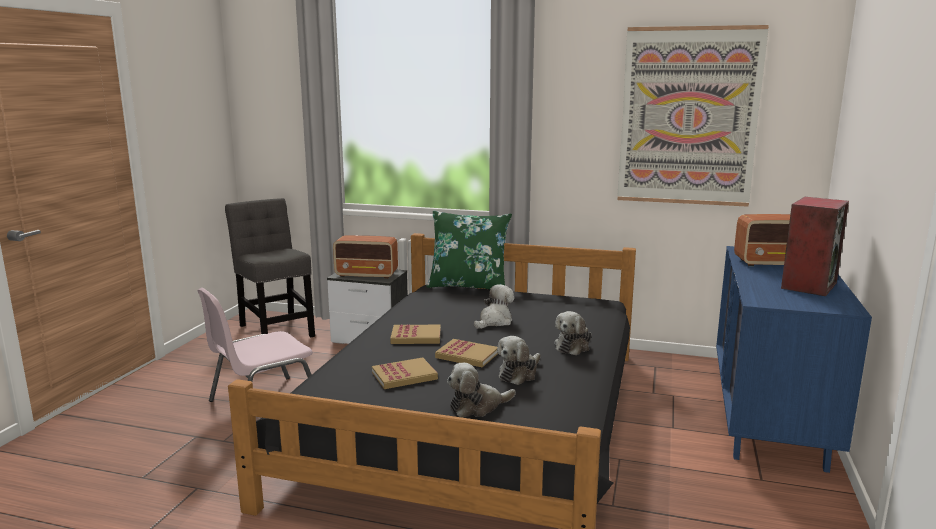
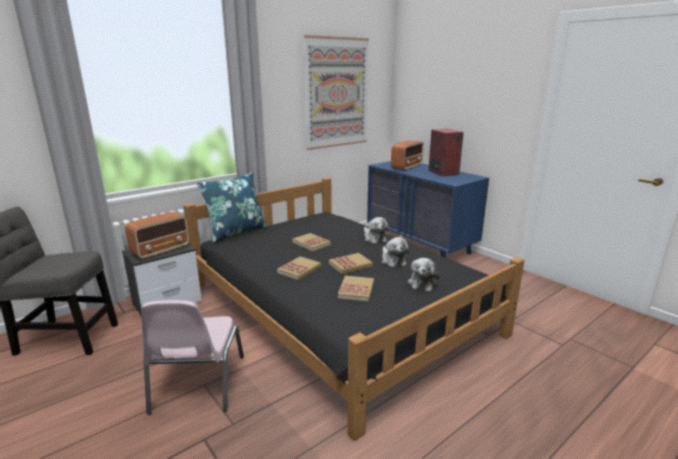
camera: 55 degrees left, 5 degrees up
(468, 286) = (236, 232): green pillow -> blue pillow
(494, 321) = (311, 243): plush toy -> book

